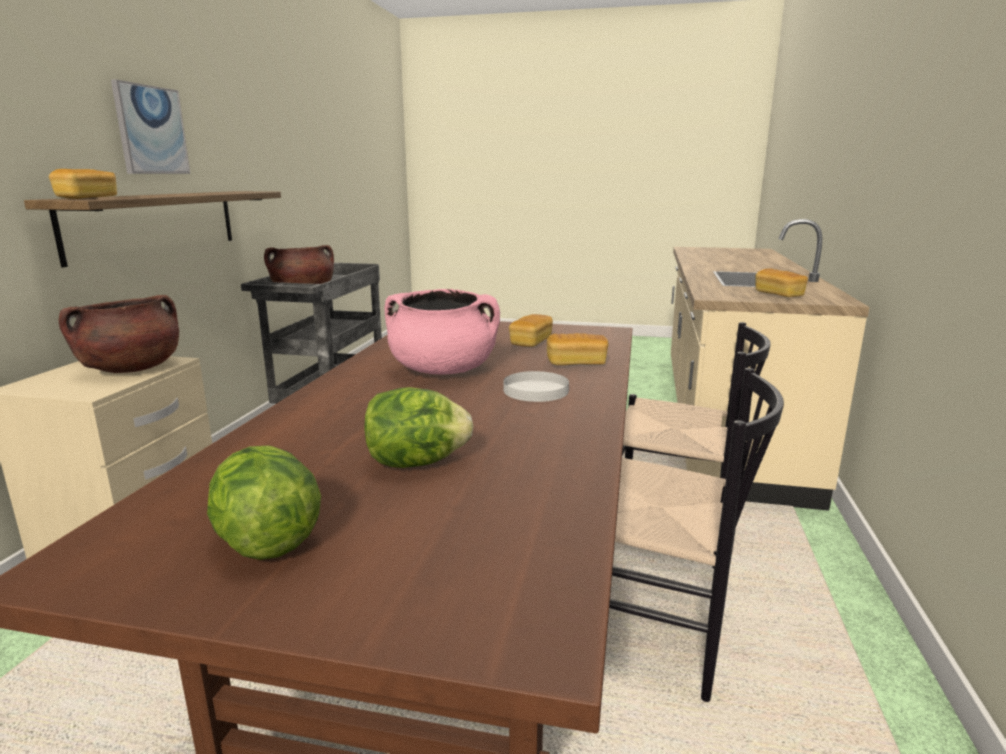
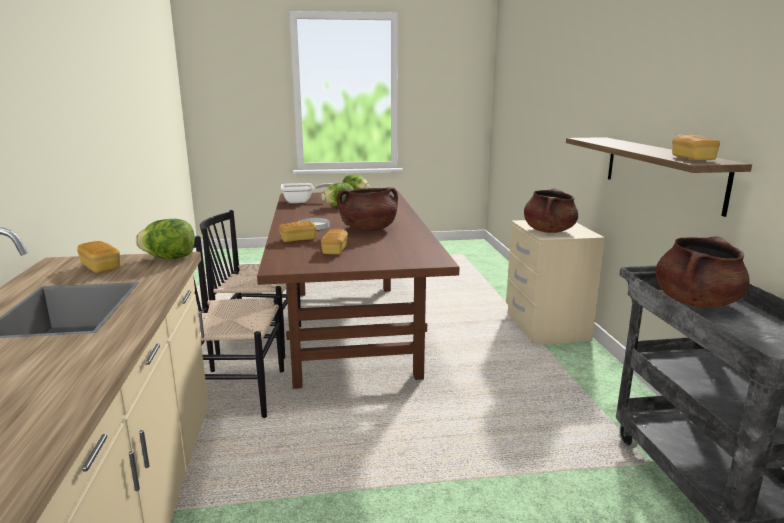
camera: 160 degrees right, 0 degrees up
(87, 198) = (599, 139): bread -> bread (692, 159)
(151, 130) = (680, 94): picture -> none
(443, 370) = (368, 229): pink cooking pot -> brown cooking pot
(514, 529) = (302, 201): none -> frying pan
(719, 296) = (170, 258): none -> lettuce

